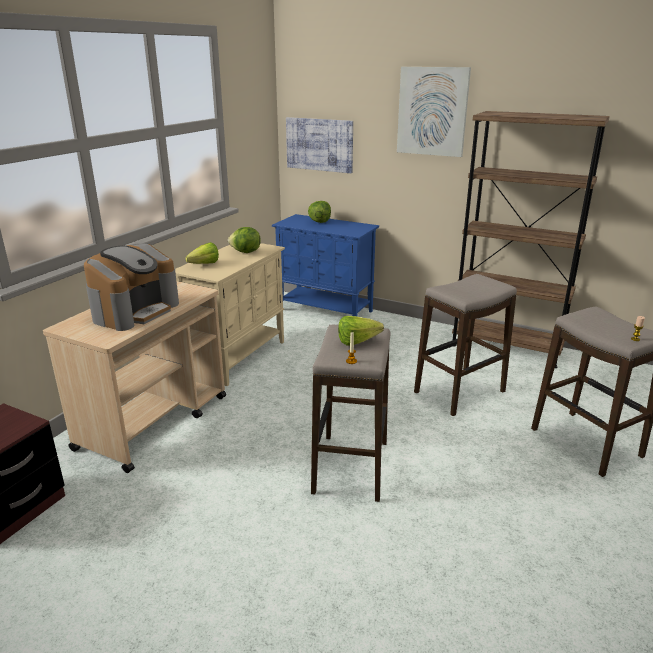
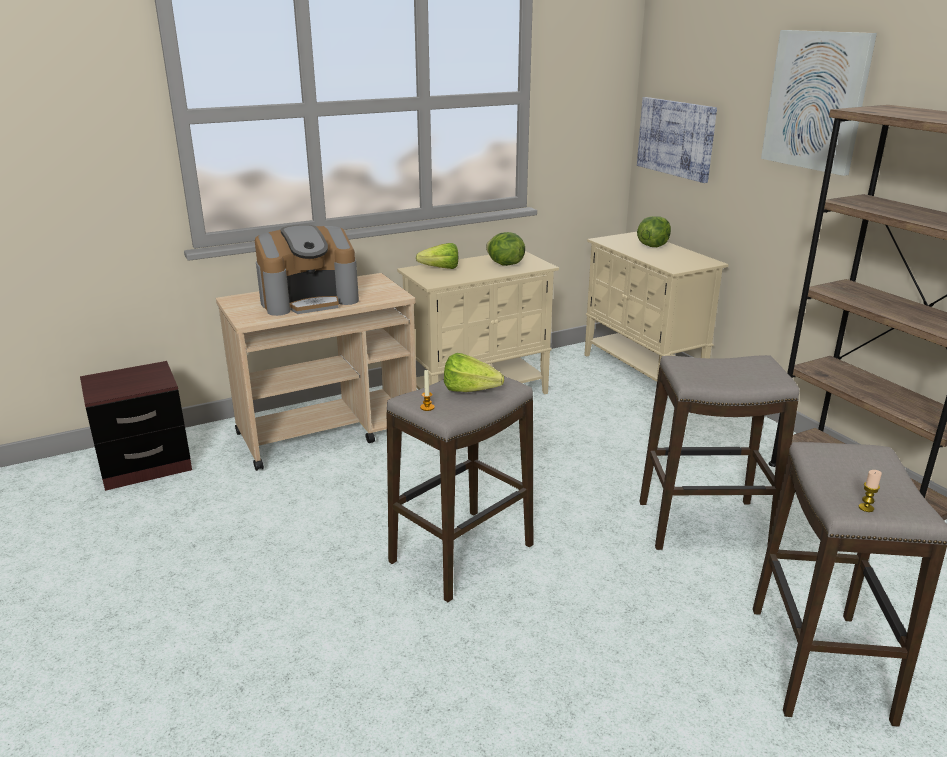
camera: 35 degrees right, 0 degrees up
(326, 311) = (643, 371): blue cabinet -> beige cabinet

